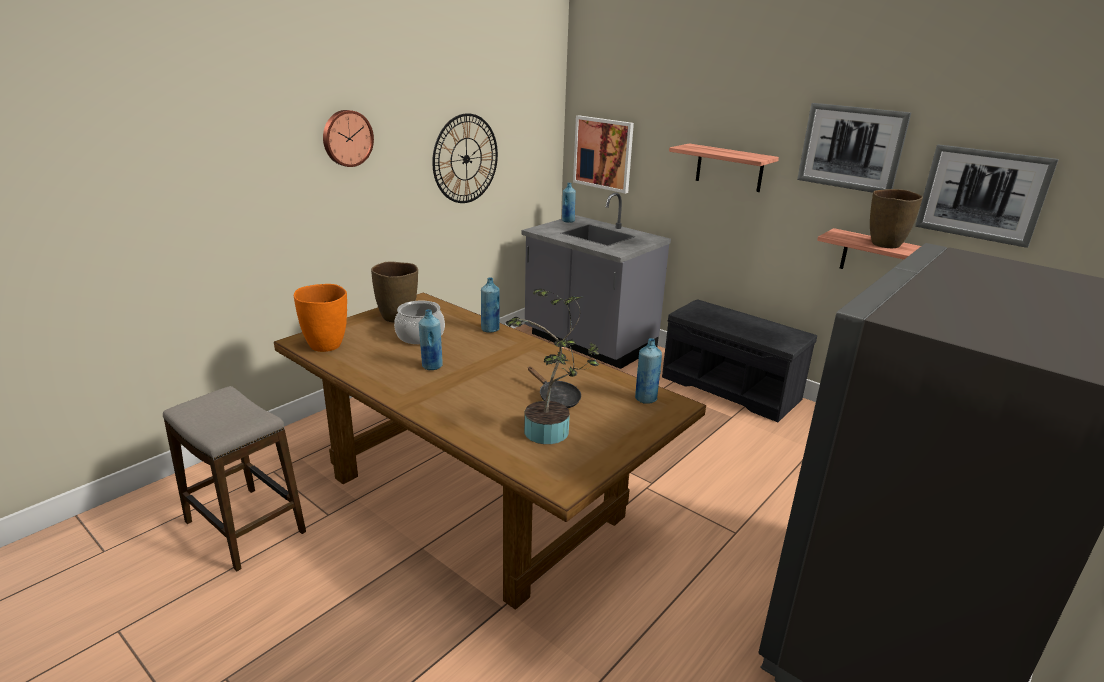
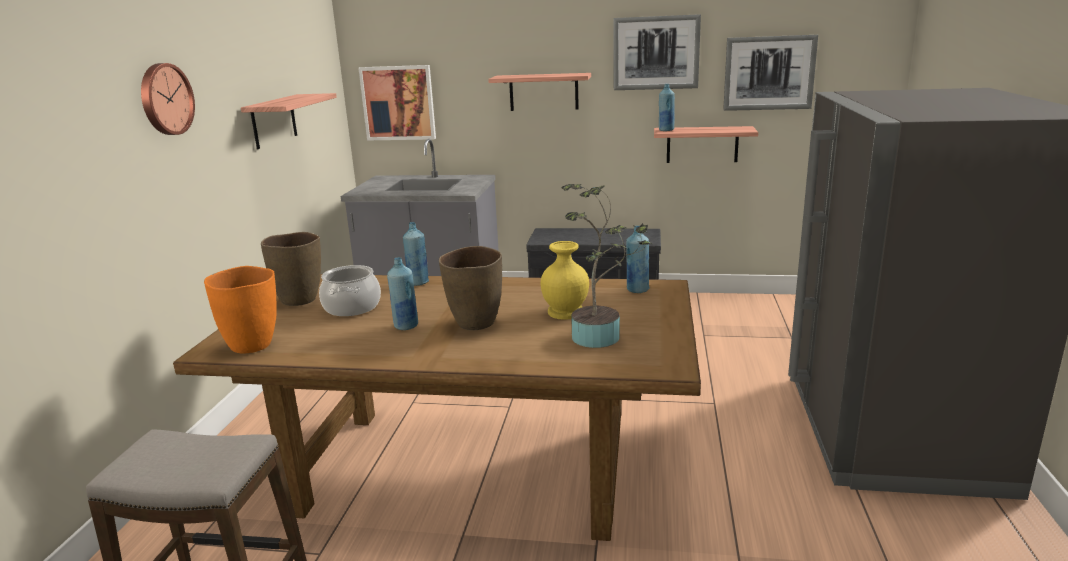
camera: 30 degrees left, 5 degrees down
(466, 159) = (274, 121): wall clock -> shelf
(556, 398) = (565, 312): black frying pan -> yellow vase
(568, 221) = (377, 181): blue bottle -> blue bottle (666, 130)
(885, 245) = (708, 129): brown vase -> brown vase (476, 323)

